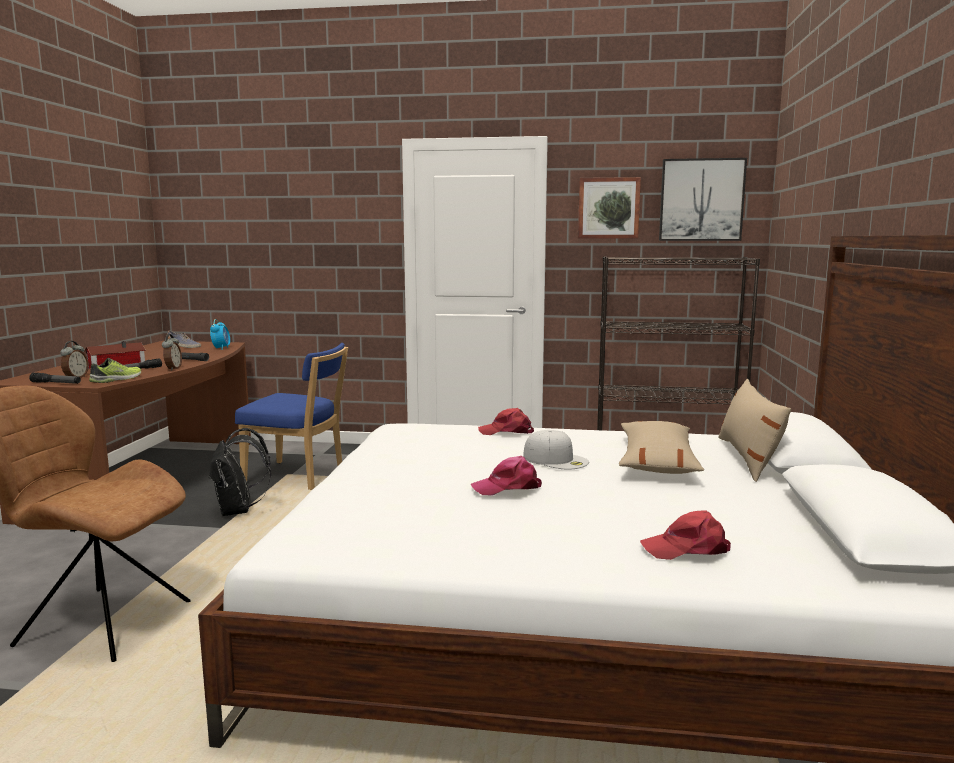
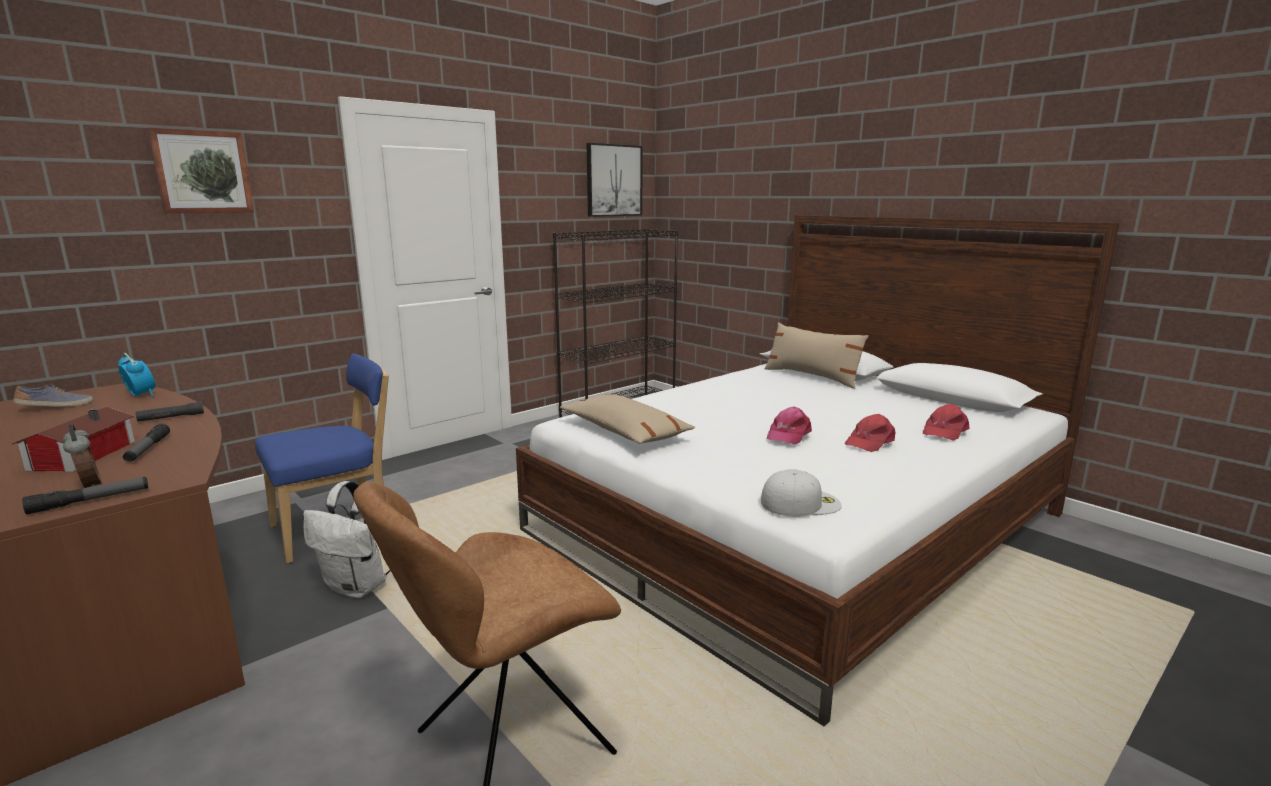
camera: 50 degrees left, 5 degrees up
(117, 379) = (181, 466): shoe -> none
(172, 369) = (201, 433): alarm clock -> none
(238, 511) = (360, 586): black backpack -> white backpack
(507, 431) = (655, 401): red cap -> red cap (869, 442)
(556, 459) = (751, 408): white cap -> white cap (801, 503)
(608, 208) = (549, 186): picture -> picture (202, 172)
(657, 461) = (787, 392): beige pillow -> beige pillow (624, 432)

